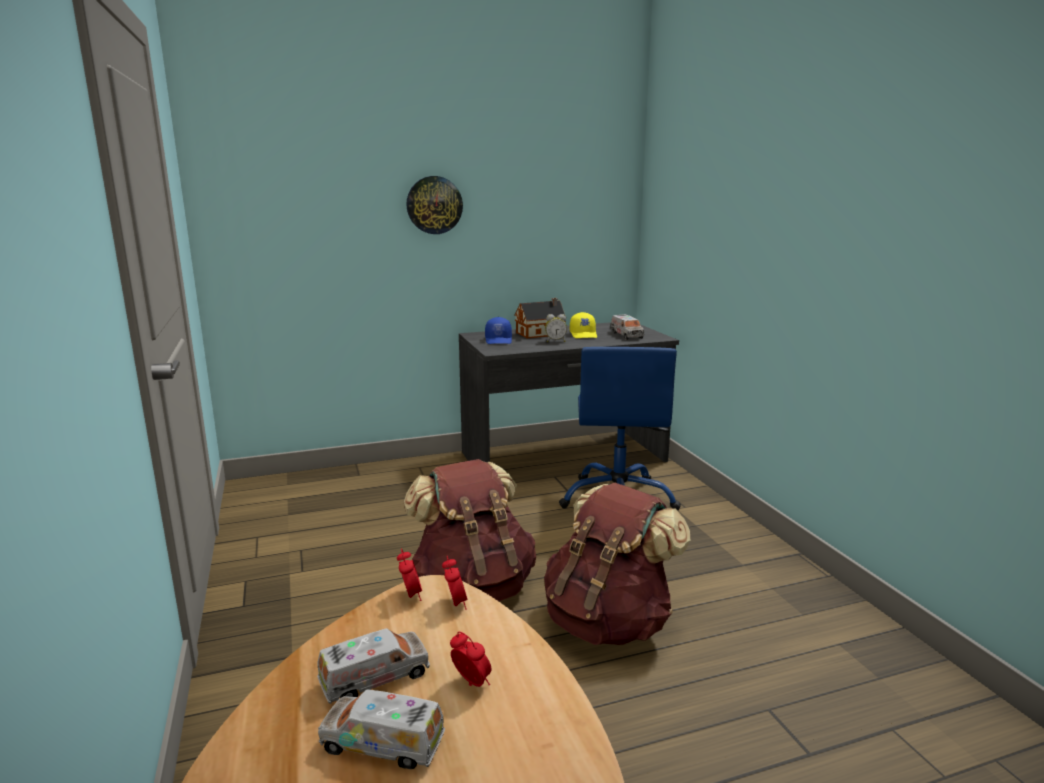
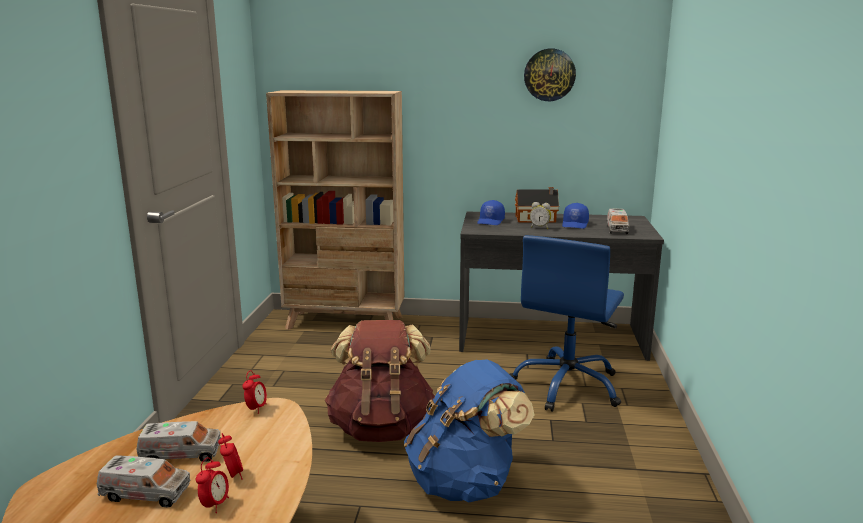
camera: 25 degrees right, 0 degrees up
(332, 480) = (345, 323): none -> beige bookcase
(383, 743) = (146, 493): toy truck -> toy truck turned 150 degrees clockwise
(434, 205) = (450, 96): wall clock -> wall clock (549, 75)
(455, 604) = (279, 422): alarm clock -> alarm clock (215, 505)
(584, 335) = (575, 224): yellow cap -> blue cap
(608, 622) = (465, 482): brown backpack -> blue backpack

